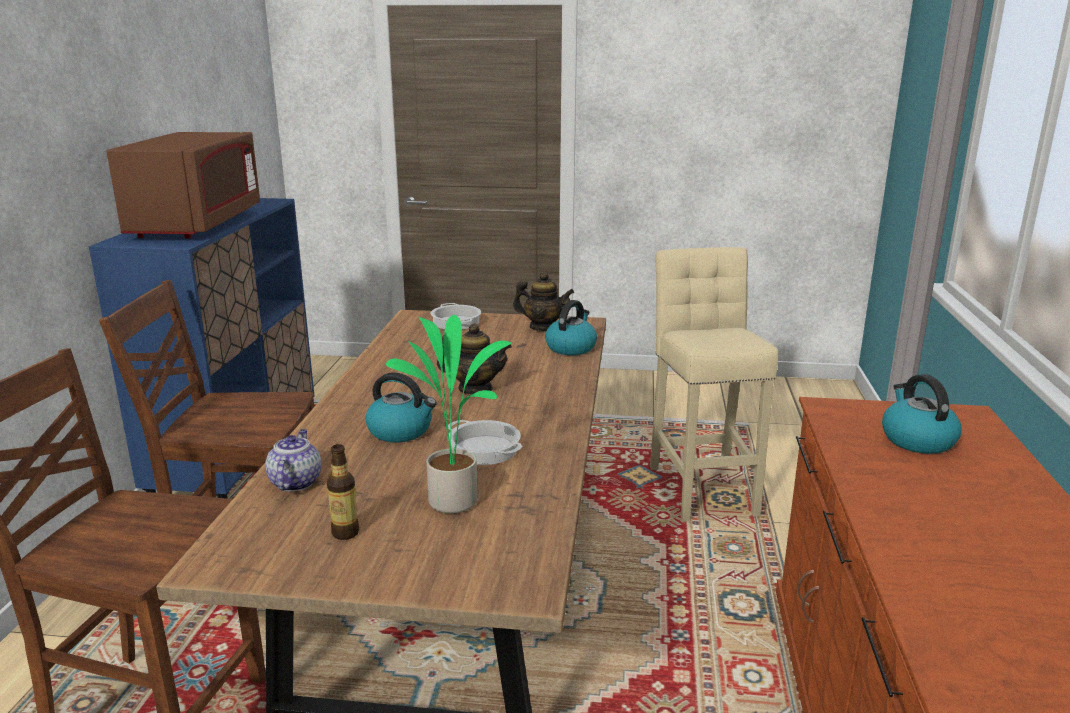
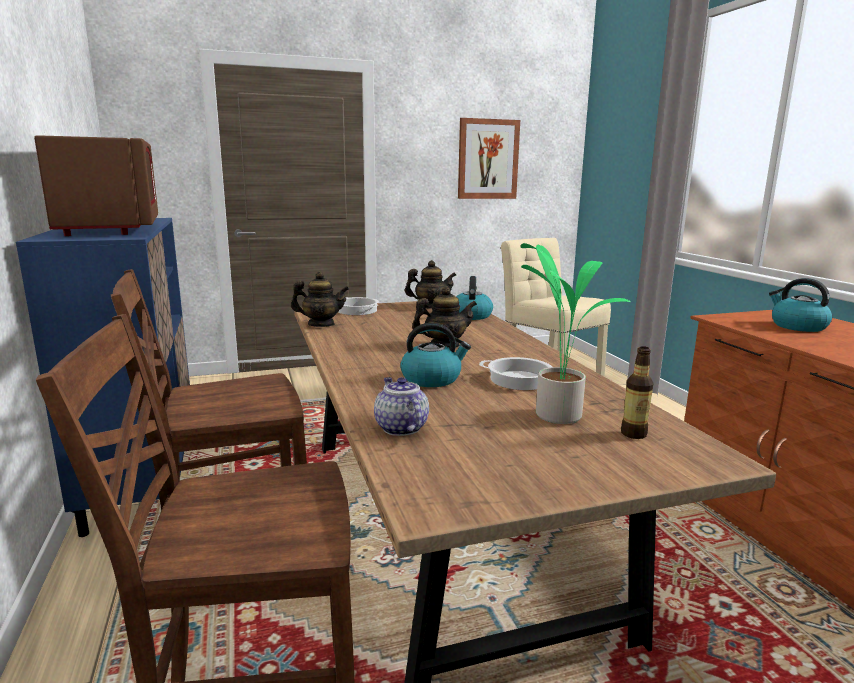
camera: 25 degrees left, 5 degrees down
(345, 533) = (511, 454): bottle -> bottle (633, 434)
(393, 338) = (321, 324): none -> teapot
(736, 114) = (488, 159): none -> picture

